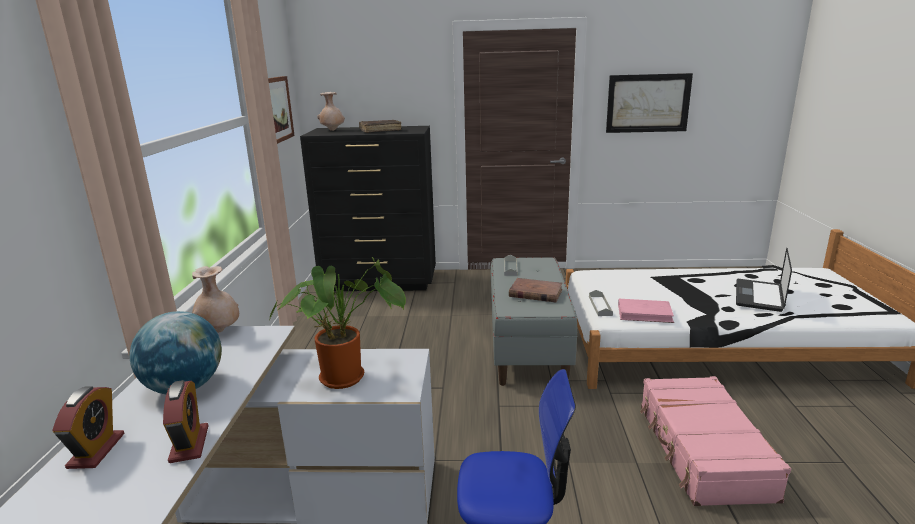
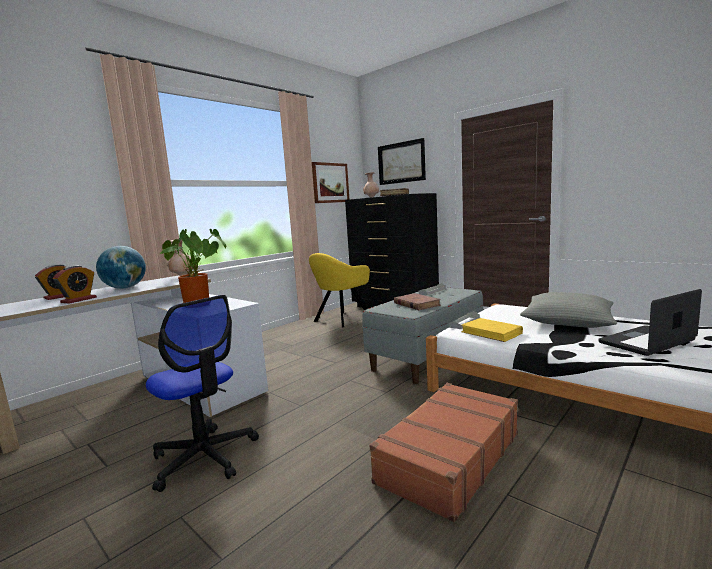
camera: 40 degrees right, 10 degrees down
(338, 318) = (341, 319): none -> yellow armchair
(645, 313) = (491, 333): pink book -> yellow book
(647, 103) = (631, 159): picture -> picture (401, 162)
(671, 282) = (568, 320): none -> grey pillow
(702, 451) = (448, 457): pink suitcase -> brown suitcase

